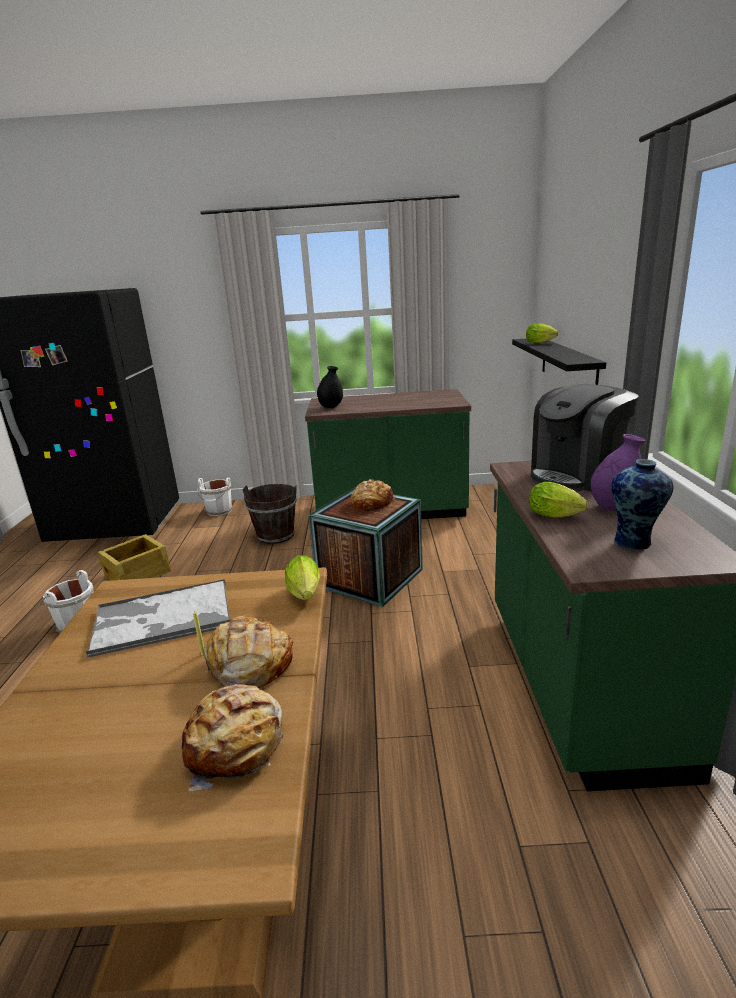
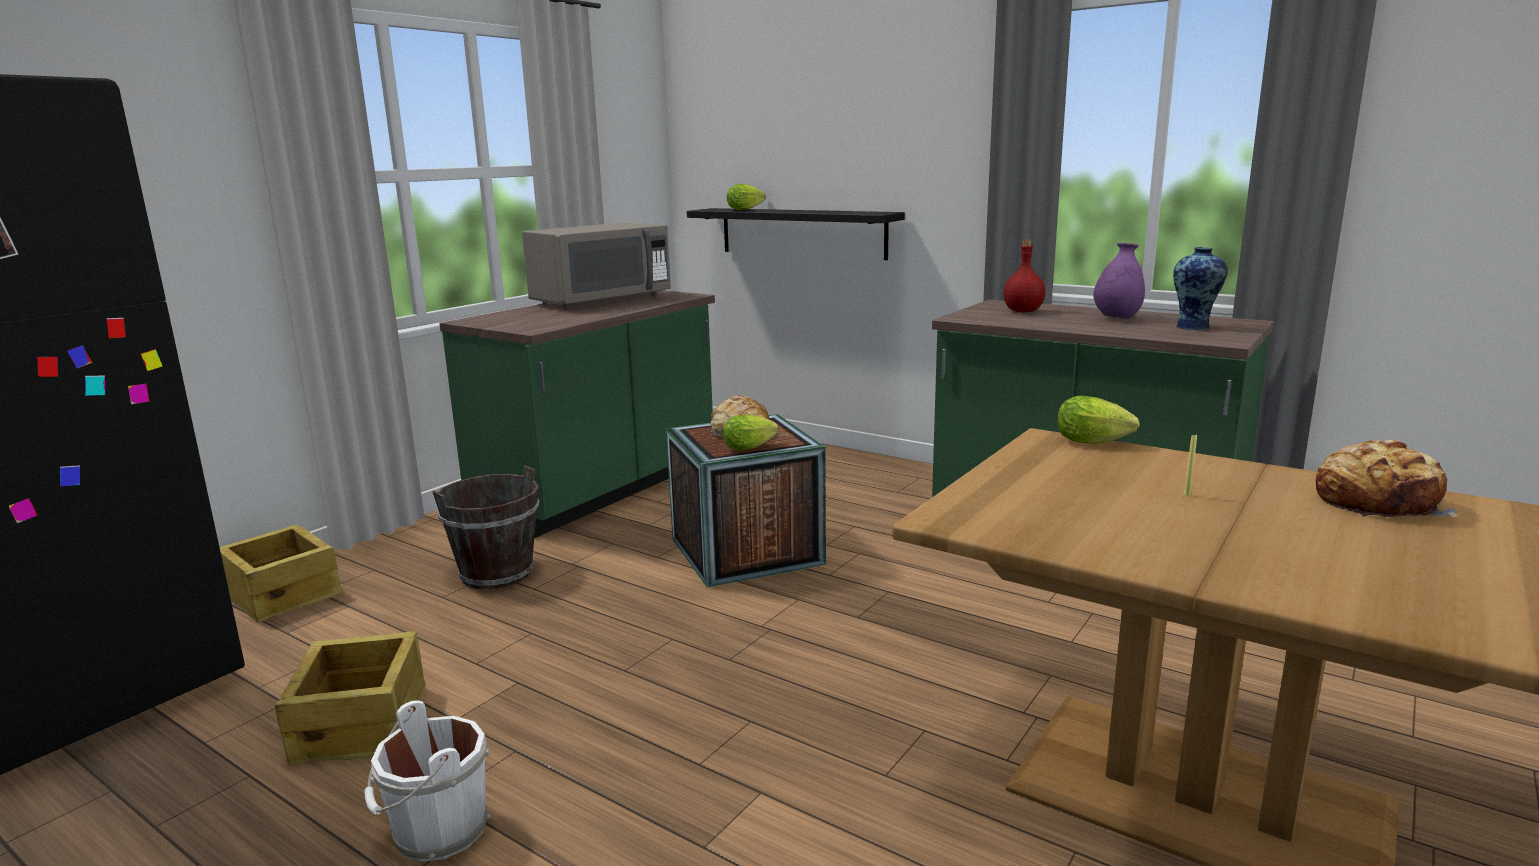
camera: 55 degrees left, 5 degrees down
(161, 618) = (1073, 503): tray -> none
(219, 511) = (284, 594): white bucket -> crate
(249, 664) = (1229, 480): bread -> none
(331, 407) = (528, 322): black vase -> none
(408, 398) = (601, 300): none -> grey microwave
(557, 516) = (1111, 329): lettuce -> lettuce (751, 447)
(577, 475) = (1023, 311): coffee machine -> red bottle

